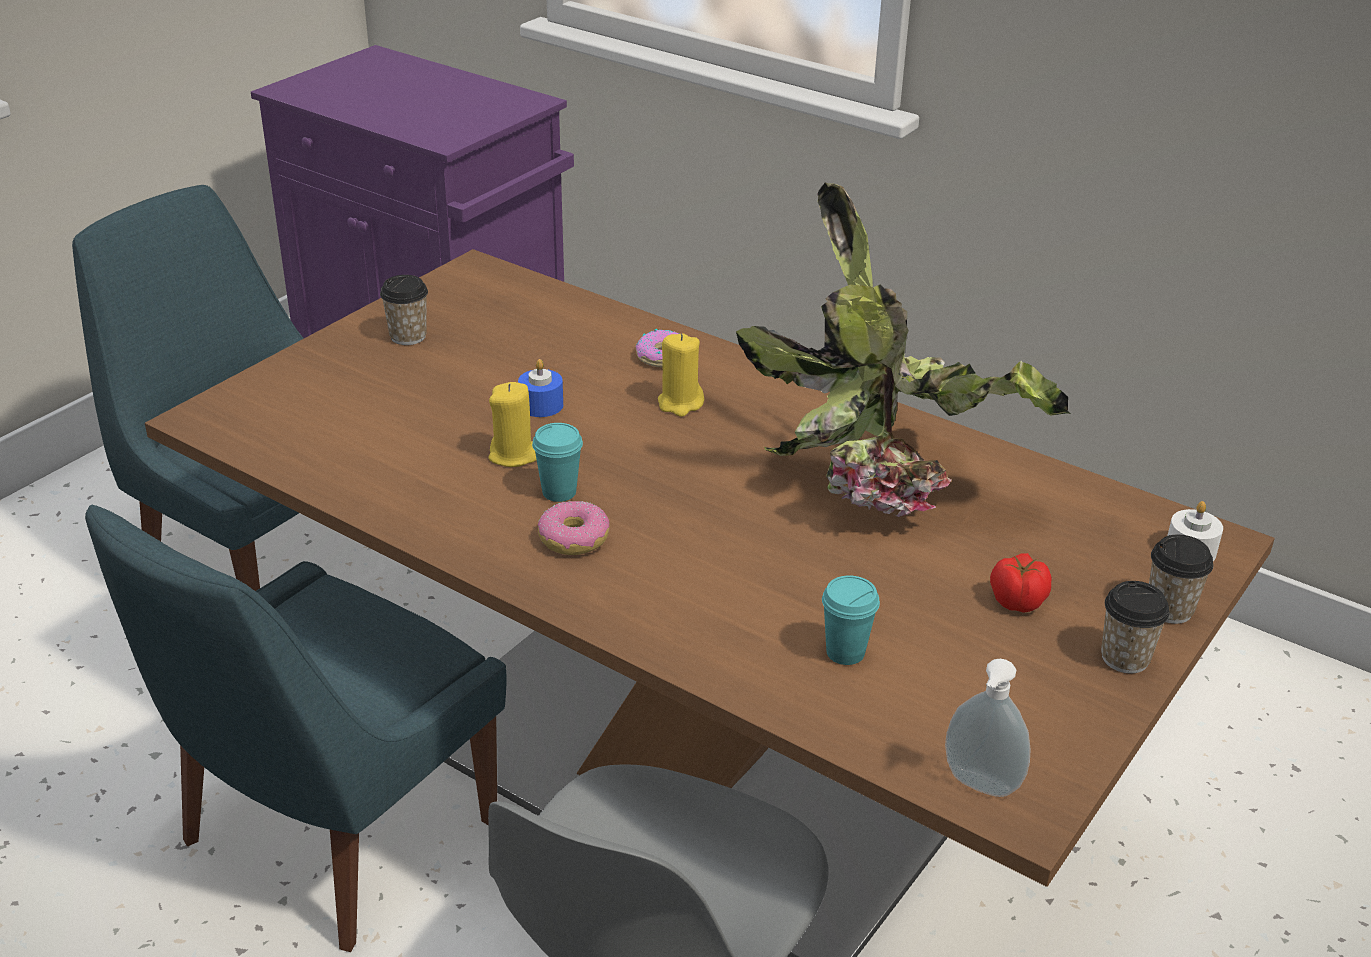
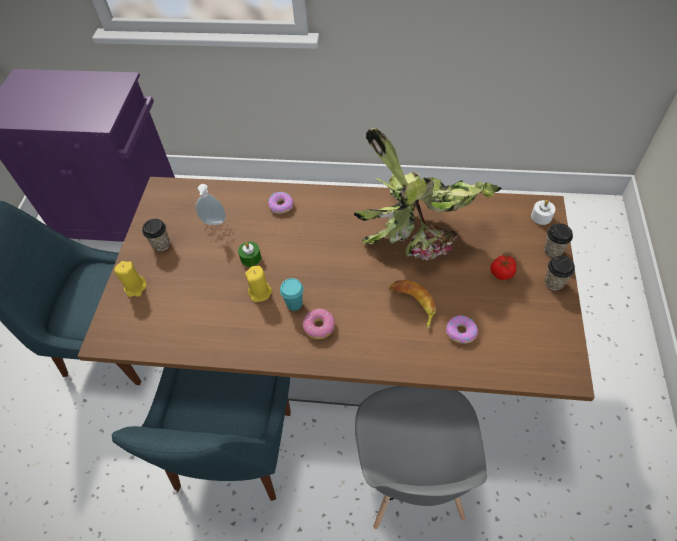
camera: 25 degrees left, 20 degrees up
(541, 405) = (250, 258): blue candle -> green candle
(680, 403) = (307, 229): yellow candle -> yellow candle (135, 287)
(784, 576) = (412, 304): none -> banana
(845, 652) = (461, 332): turquoise cup -> donut
(979, 786) = (548, 372): soap dispenser -> soap dispenser (214, 223)

